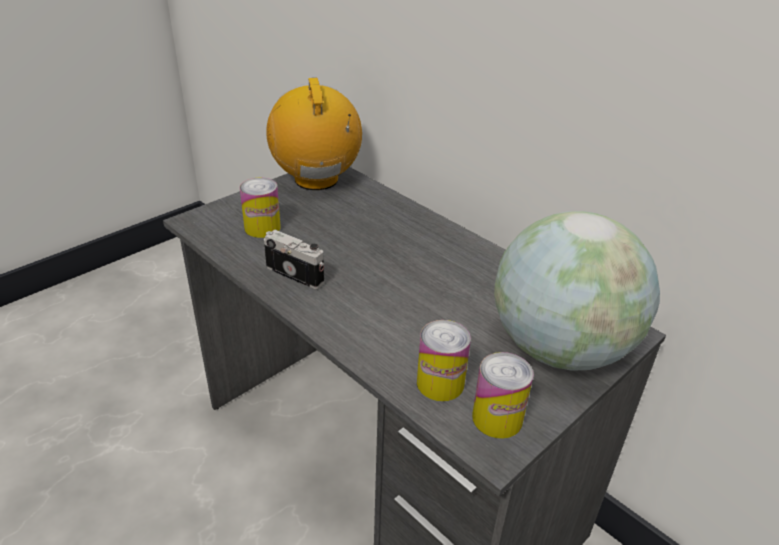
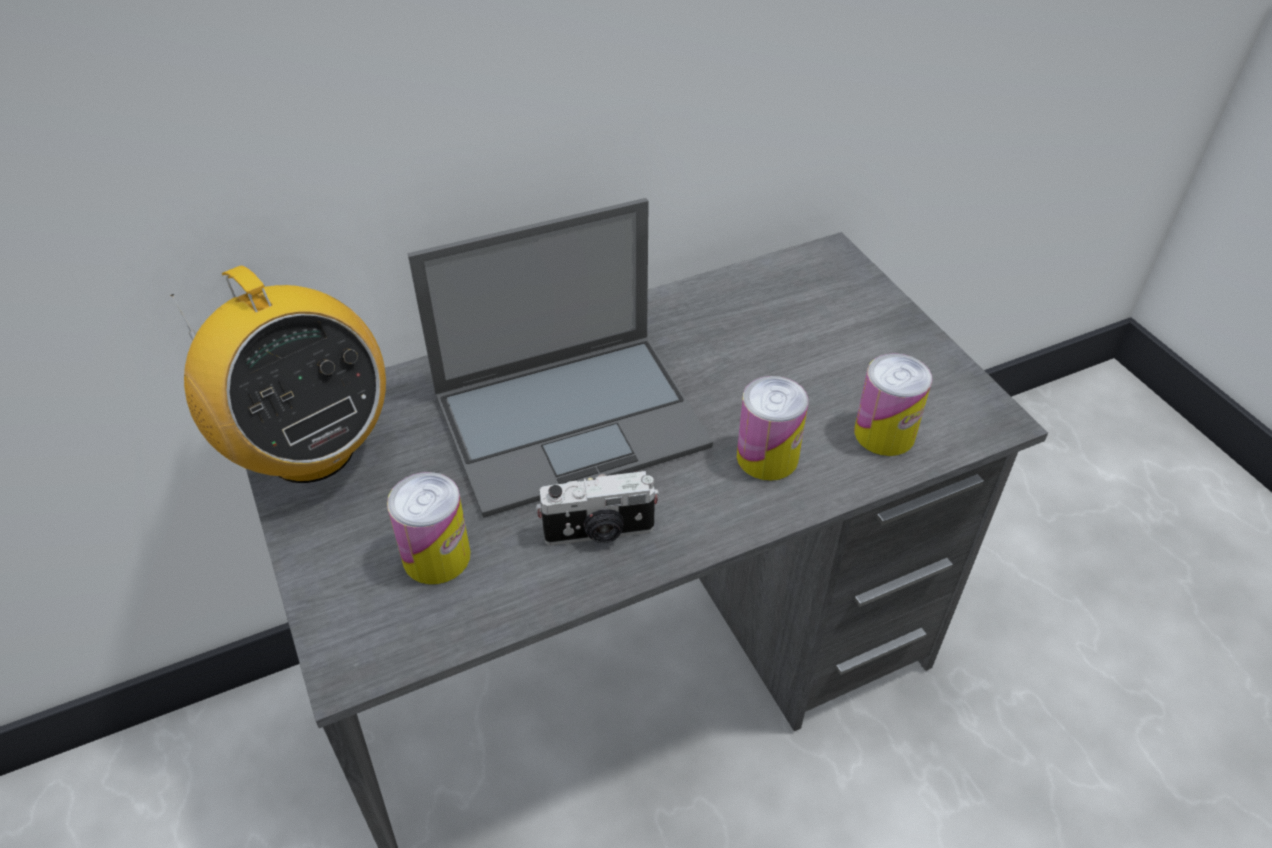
camera: 70 degrees left, 10 degrees up
(296, 274) = (599, 532): camera -> camera turned 150 degrees counterclockwise
(316, 180) = (310, 450): radio -> radio turned 135 degrees counterclockwise
(379, 248) = (573, 419): none -> laptop
(497, 418) = (949, 402): can -> can (767, 457)
(560, 349) = (847, 316): globe -> none

